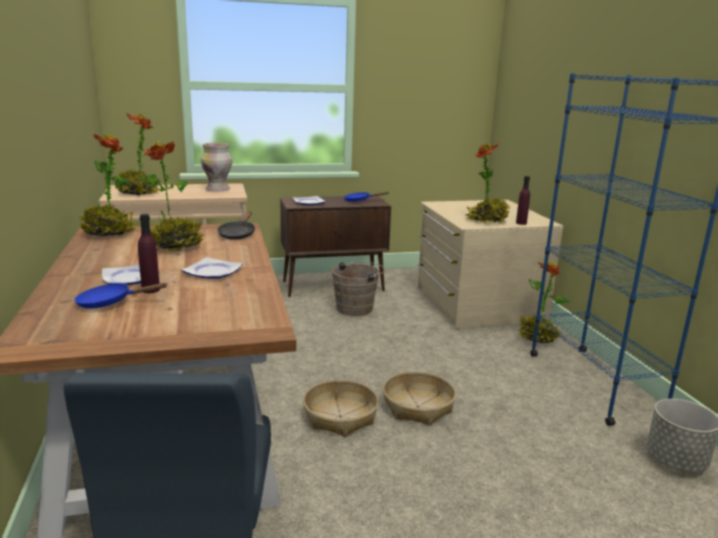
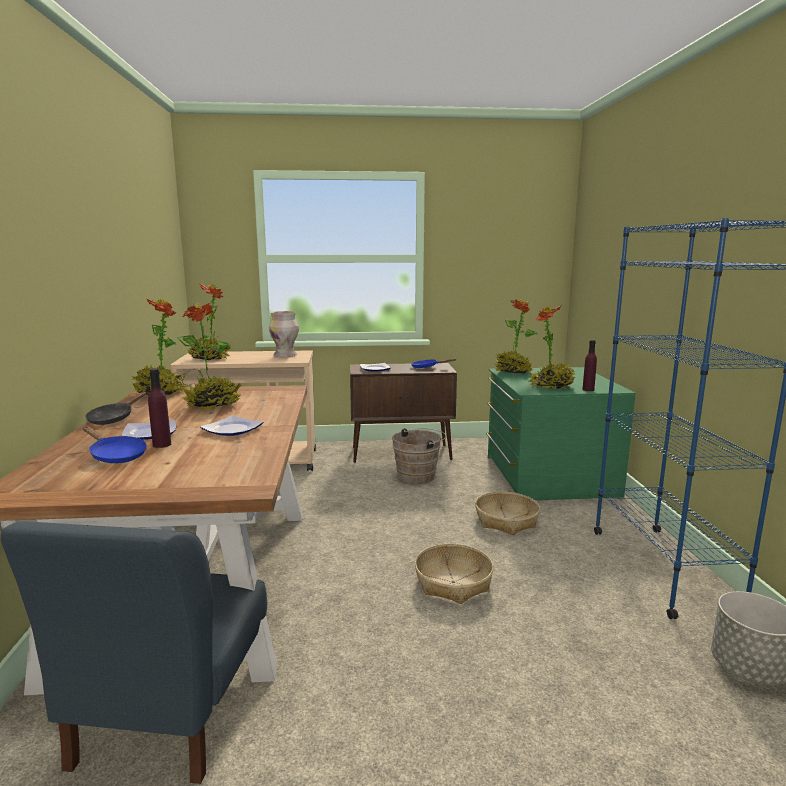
camera: 10 degrees right, 5 degrees down
(110, 303) = (115, 455): blue frying pan -> blue frying pan turned 150 degrees counterclockwise
(238, 234) = (280, 395): black frying pan -> black frying pan (114, 418)
(340, 416) = (367, 587): basket -> basket (506, 520)
(477, 303) = (547, 475): beige dresser -> green dresser
(538, 338) = (607, 514): potted plant -> potted plant (513, 372)

